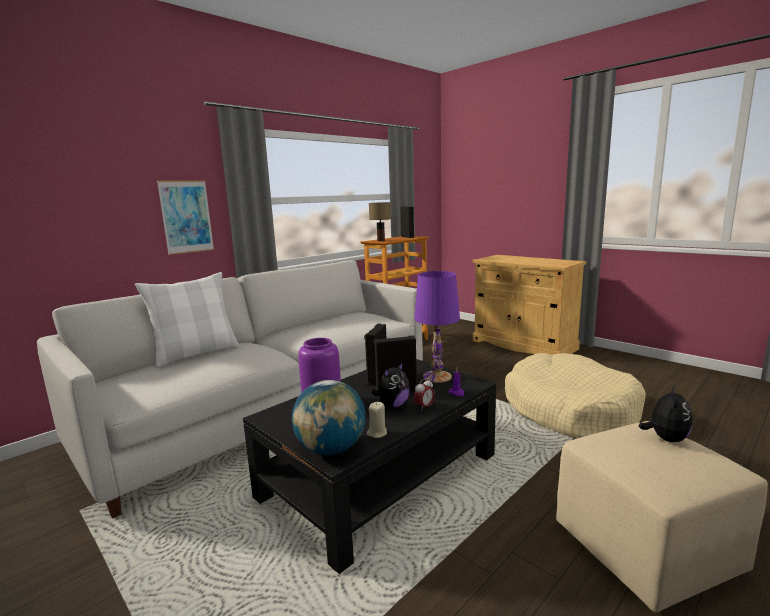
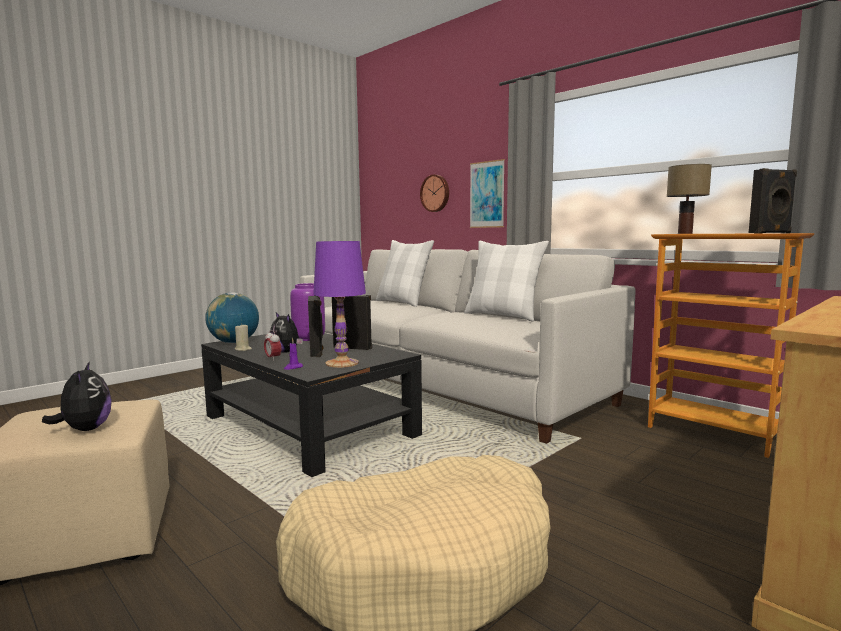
camera: 90 degrees right, 5 degrees down
(97, 215) = (435, 193): none -> wall clock
(319, 321) = (503, 316): none -> white pillow
(665, 438) = (85, 429): plush toy -> plush toy turned 135 degrees counterclockwise

